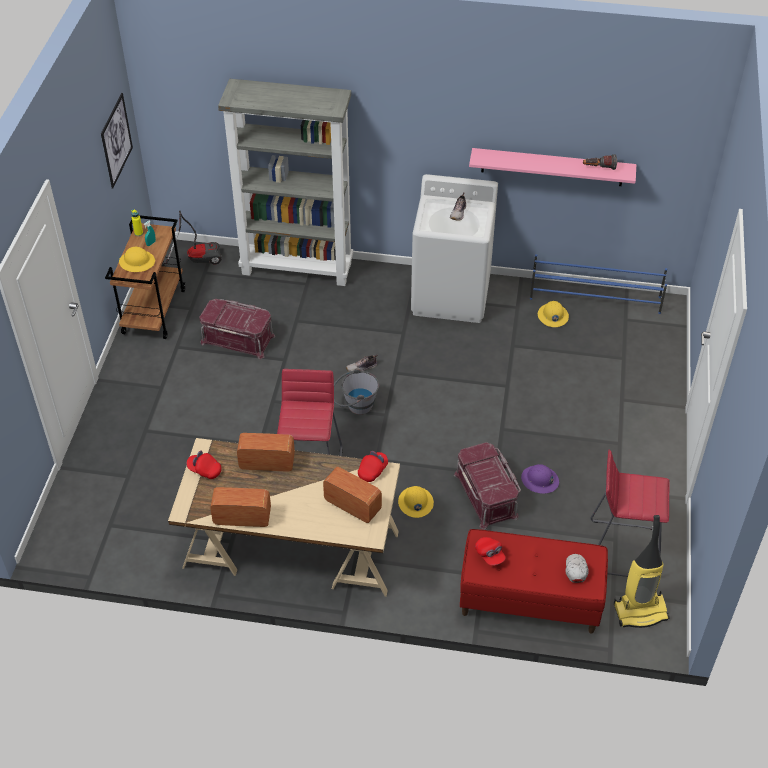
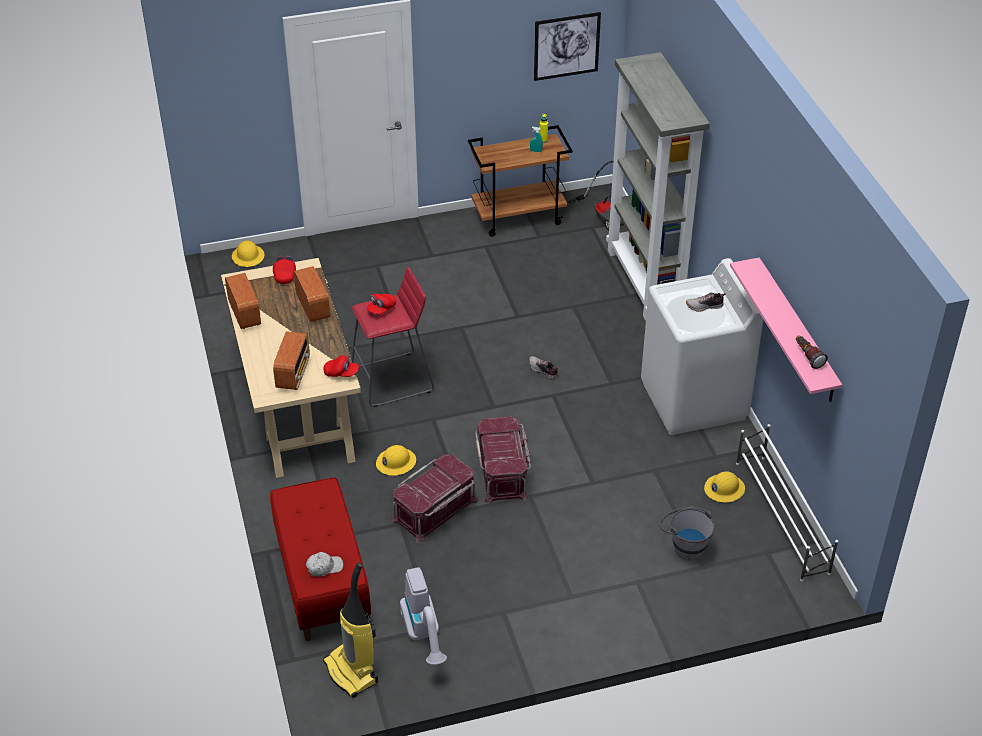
camera: 65 degrees right, 5 degrees down
(137, 262) = (506, 152): yellow hard hat -> yellow hard hat (248, 256)
(238, 338) = (523, 278): red storage box -> red storage box (503, 472)
(354, 406) = (490, 382): grey bucket -> grey bucket (684, 545)
(489, 555) = (310, 499): red cap -> red cap (381, 309)
(540, 480) = (478, 545): purple hard hat -> none
(596, 298) = (781, 517): blue shoe rack -> white shoe rack
(622, 549) = (424, 636): red stool -> vacuum cleaner

